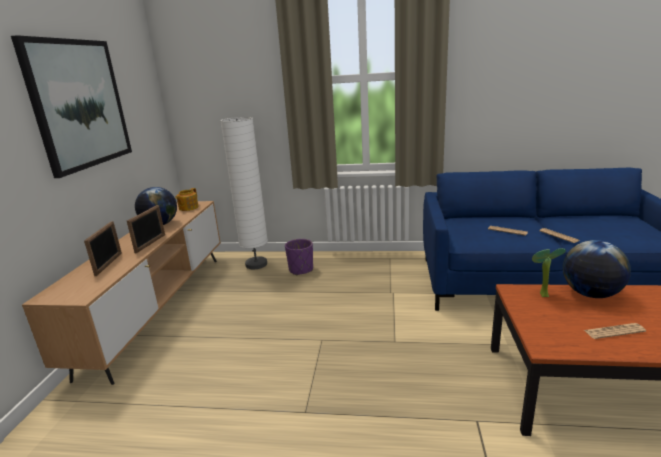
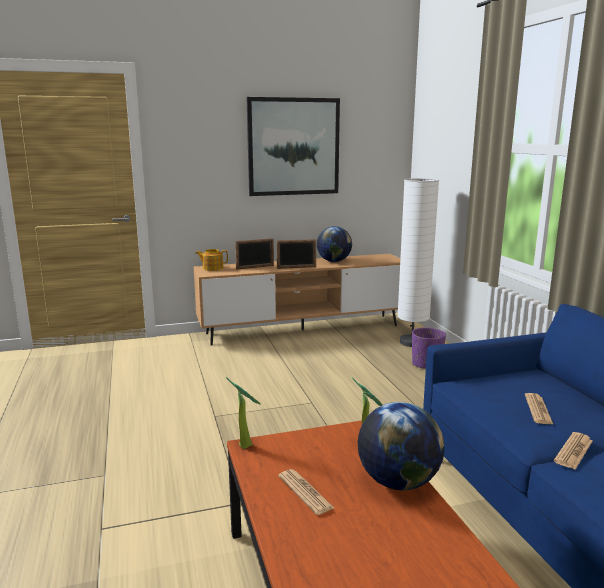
camera: 65 degrees right, 5 degrees down
(188, 208) = (379, 259): teapot -> teapot (212, 268)
(540, 348) = (246, 444): none -> potted plant

